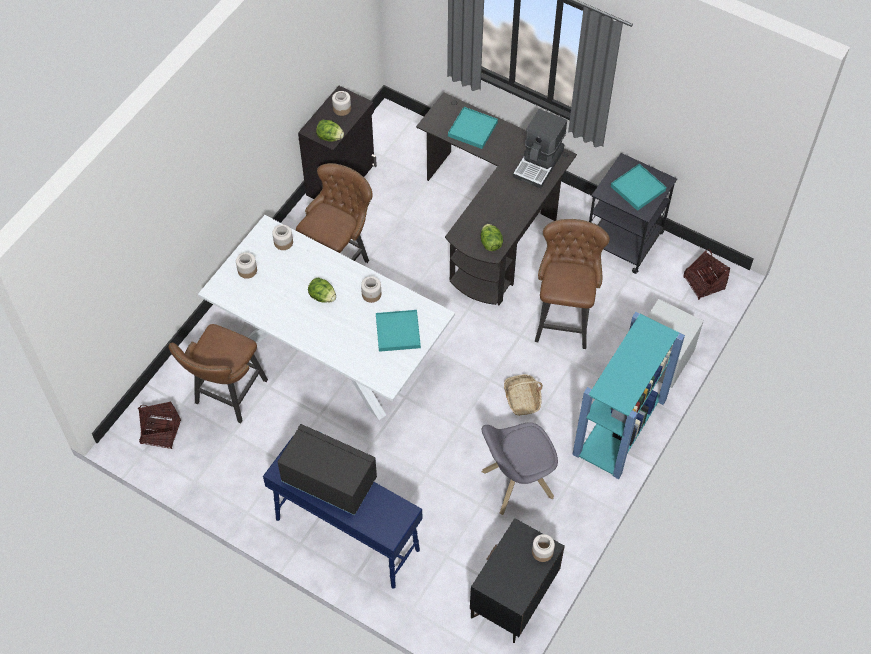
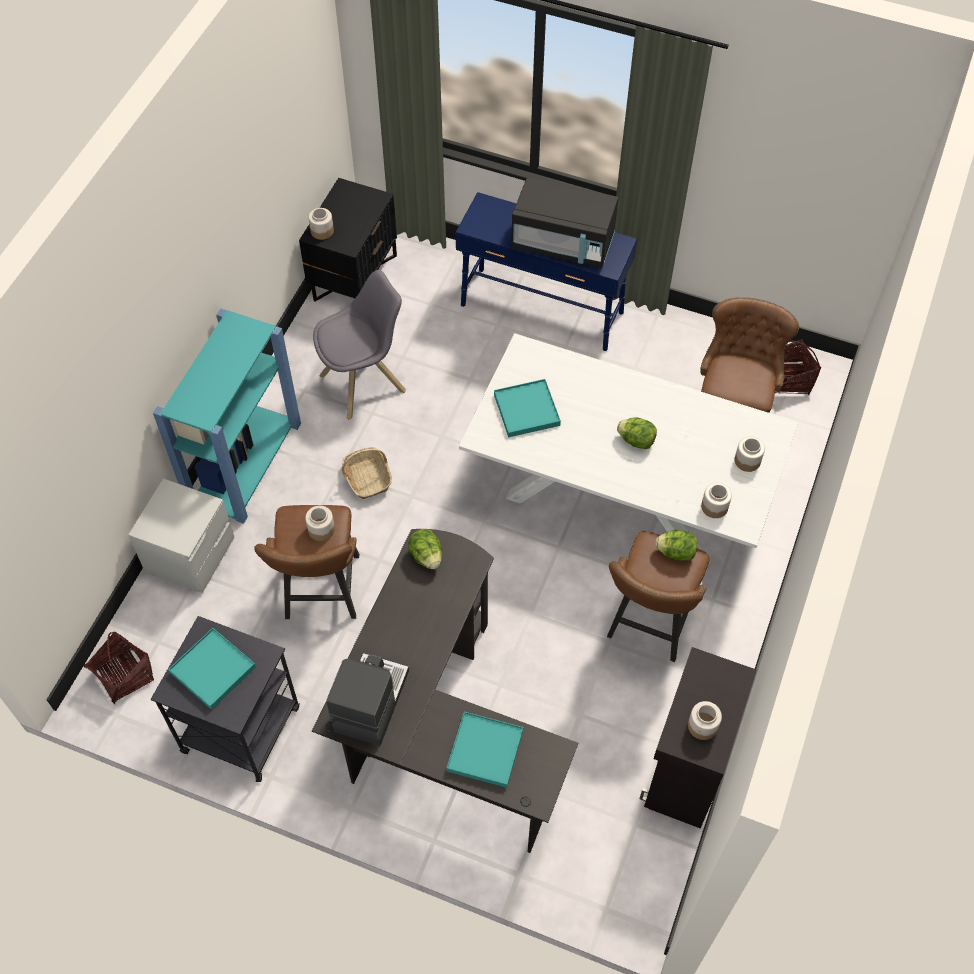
camera: 170 degrees right, 0 degrees up
(330, 137) = (704, 668): lettuce -> lettuce (676, 552)
(371, 294) = (573, 452): jar -> jar (321, 529)

